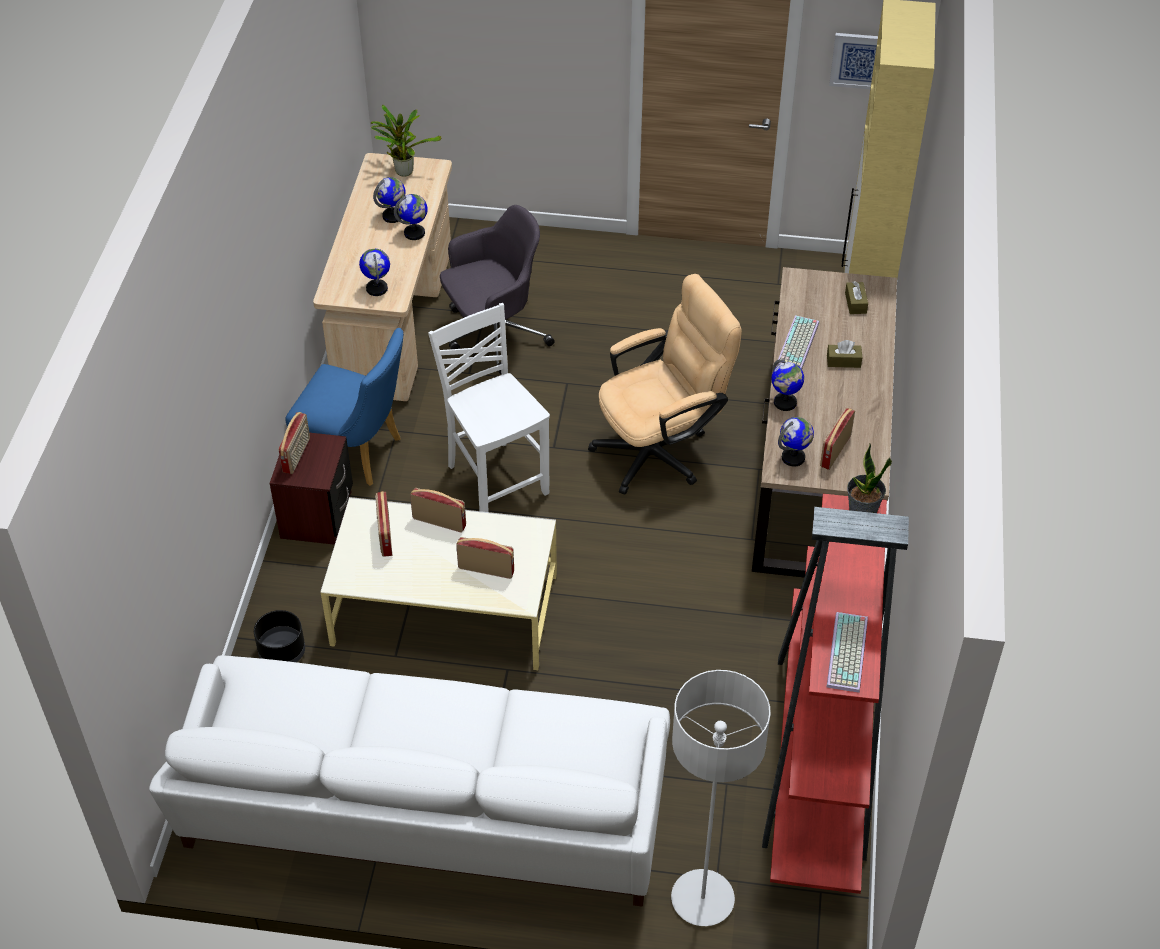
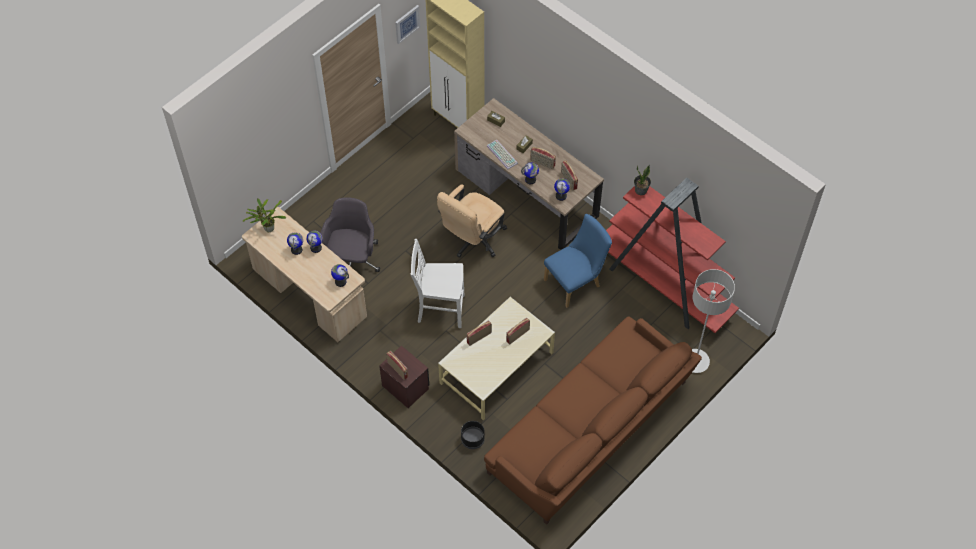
camera: 55 degrees left, 10 degrees up
(357, 454) = (381, 353): blue chair -> blue chair (576, 282)
(384, 536) = (471, 361): radio -> radio (542, 163)
(425, 809) = (590, 429): white sofa -> brown sofa
(661, 450) = (473, 240): beige office chair -> beige office chair turned 150 degrees counterclockwise
(849, 653) = (700, 237): keyboard -> none

